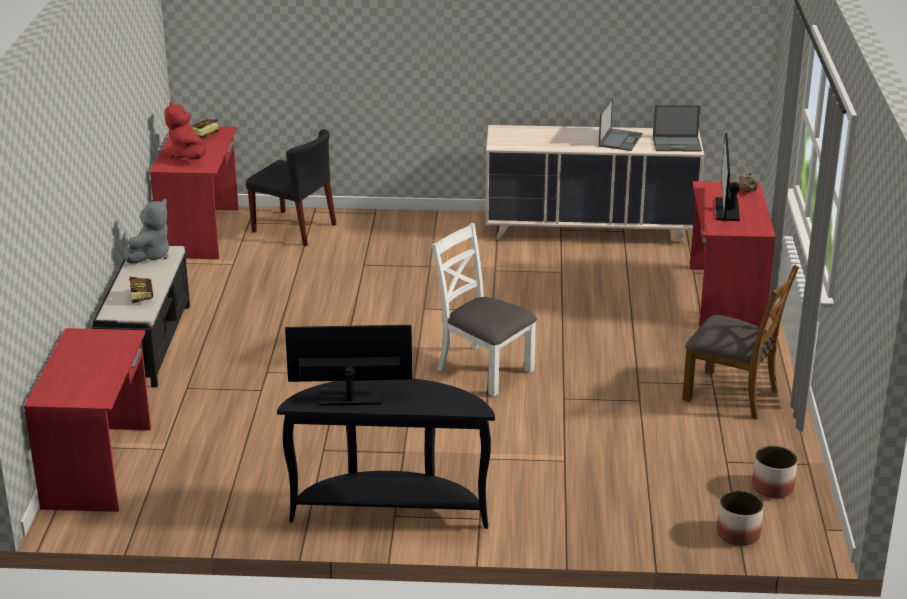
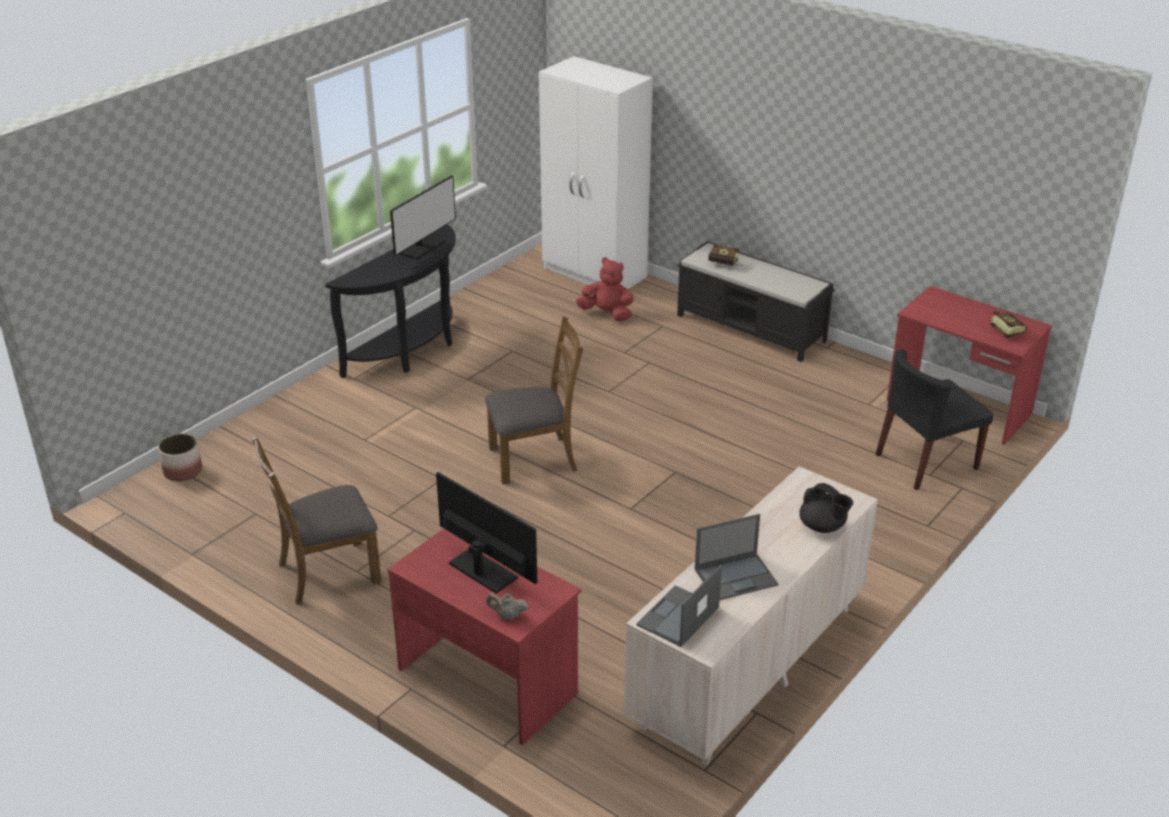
camera: 125 degrees right, 5 degrees up
(100, 467) = (595, 273): red desk -> white wardrobe
(150, 255) = (798, 284): grey plush toy -> none
(188, 156) = (954, 311): red plush toy -> red plush toy (607, 314)
(483, 369) = (534, 459): white chair -> brown chair
(539, 131) = (823, 527): none -> black teapot
(620, 140) = (736, 576): laptop -> laptop turned 75 degrees counterclockwise
(773, 487) = (197, 517): planter -> none

